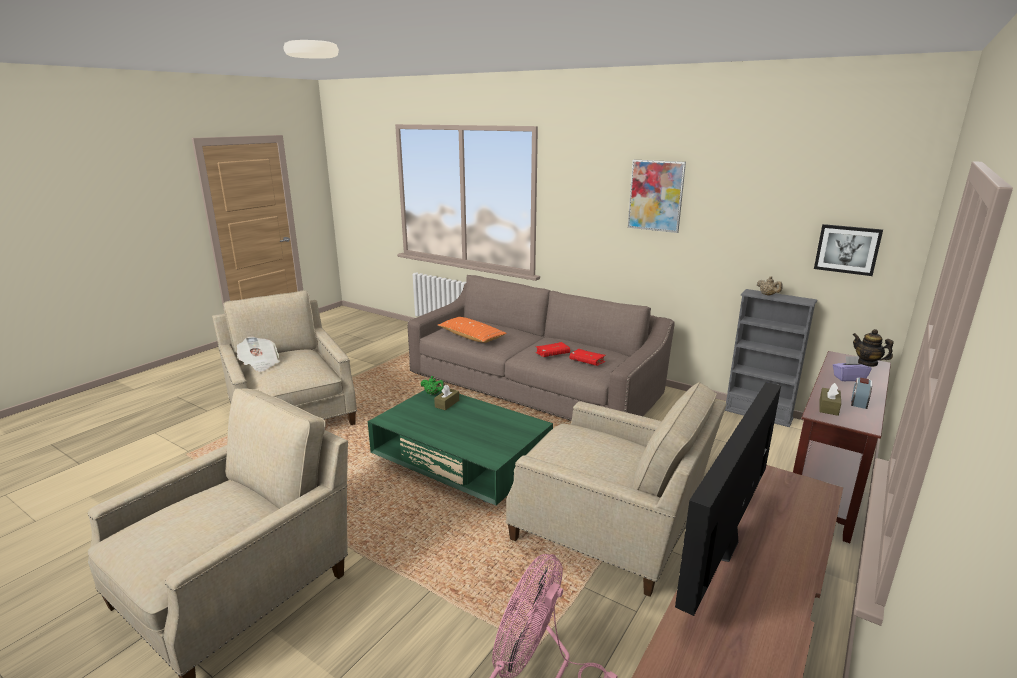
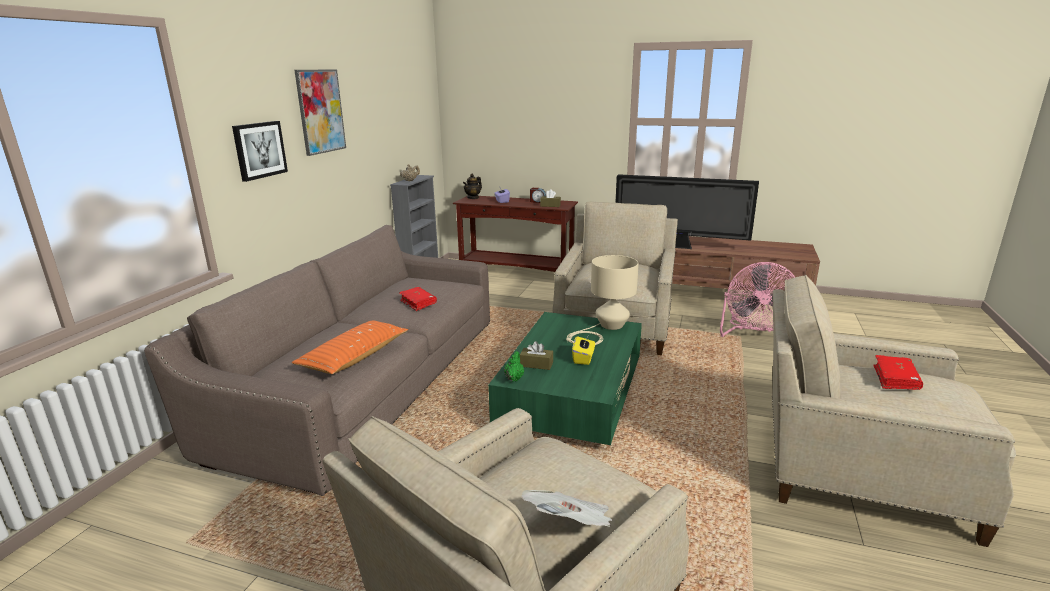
camera: 105 degrees left, 0 degrees up
(441, 423) = (583, 358): none -> yellow tissue box
(491, 443) = (601, 330): none -> beige table lamp
(587, 361) = (436, 287): red book -> red book (895, 379)
(847, 249) = (419, 131): picture -> picture (259, 150)

